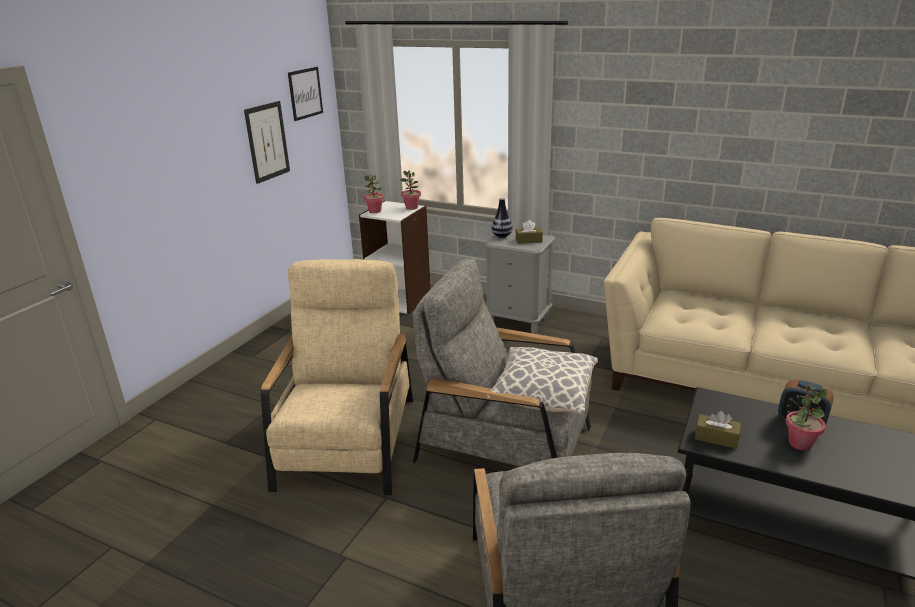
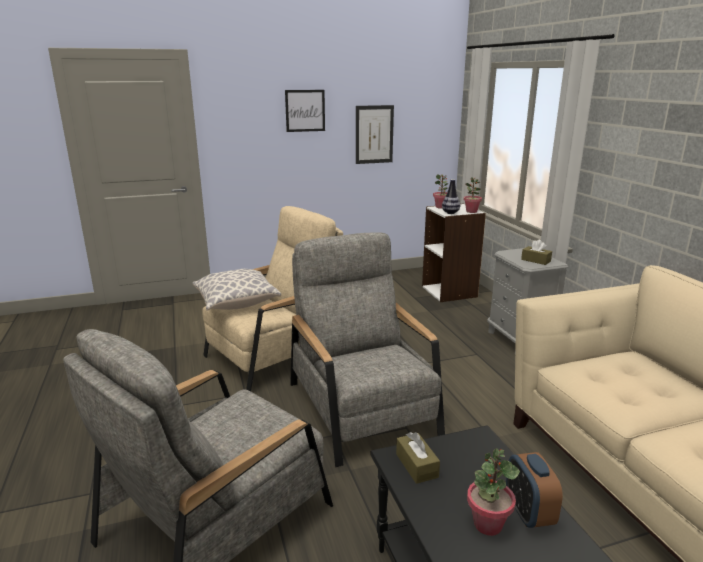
camera: 45 degrees right, 5 degrees down
(305, 93) = (424, 104): picture -> picture (305, 110)
(501, 236) = (519, 251): vase -> vase (450, 213)
(543, 395) = (367, 368): pillow -> pillow (236, 303)

